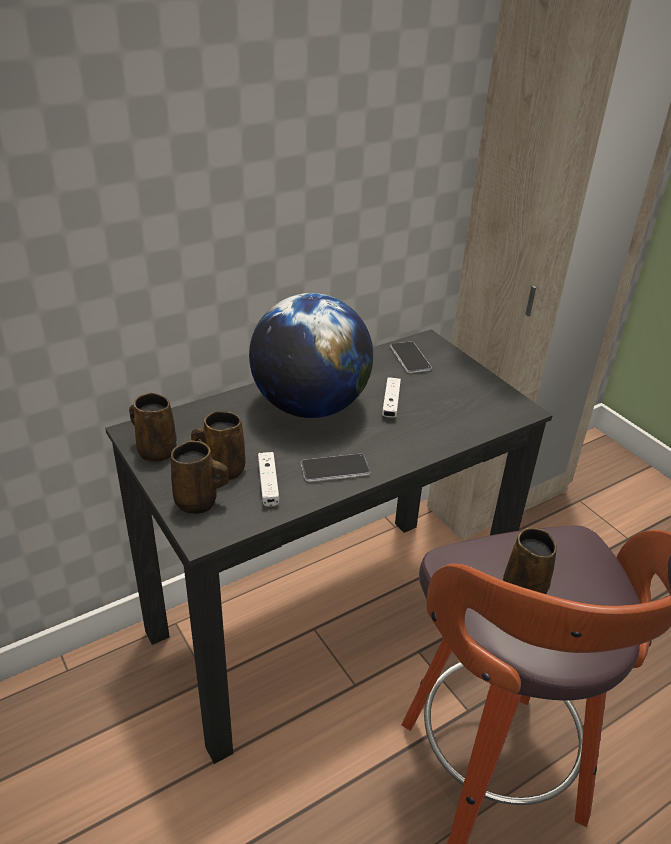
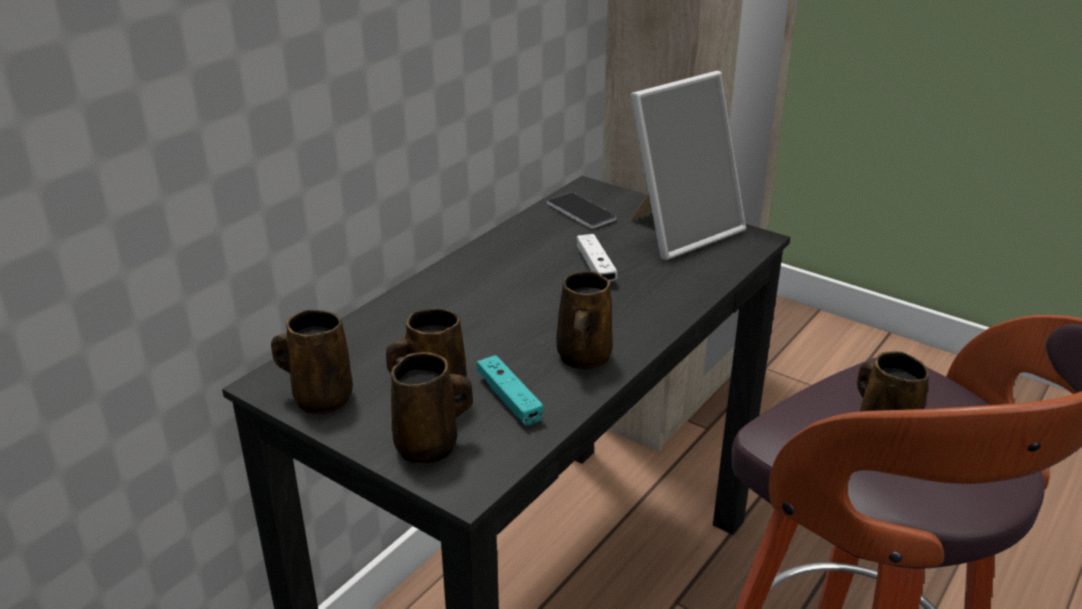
camera: 20 degrees left, 5 degrees down
(268, 484) = (509, 399): white game controller -> turquoise game controller
(310, 406) = (496, 294): globe -> none
(335, 469) = (583, 358): phone -> brown mug
(471, 390) = (680, 231): none -> picture frame

